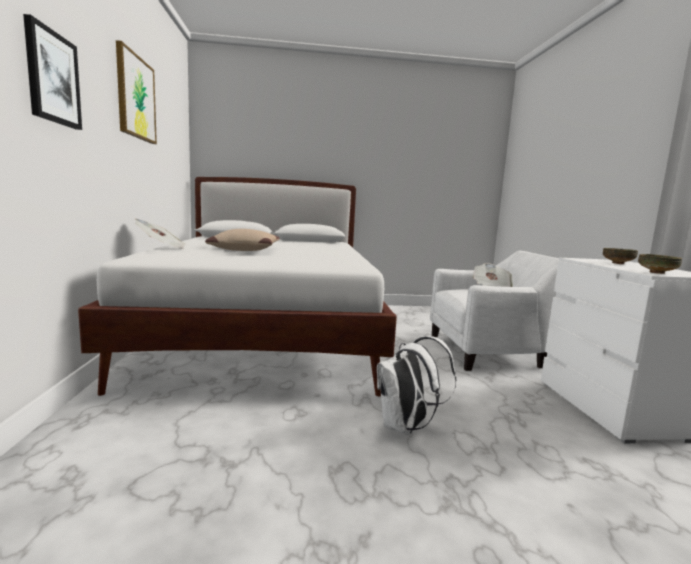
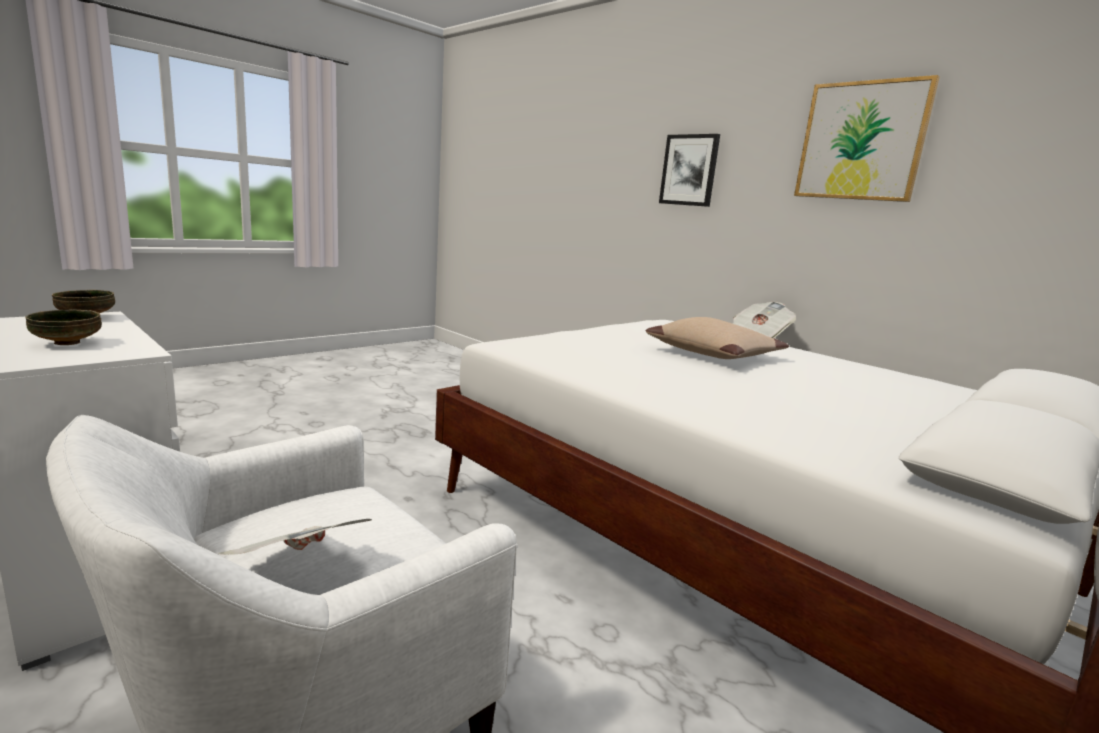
camera: 140 degrees right, 5 degrees up
(406, 427) = (396, 468): white backpack -> none

